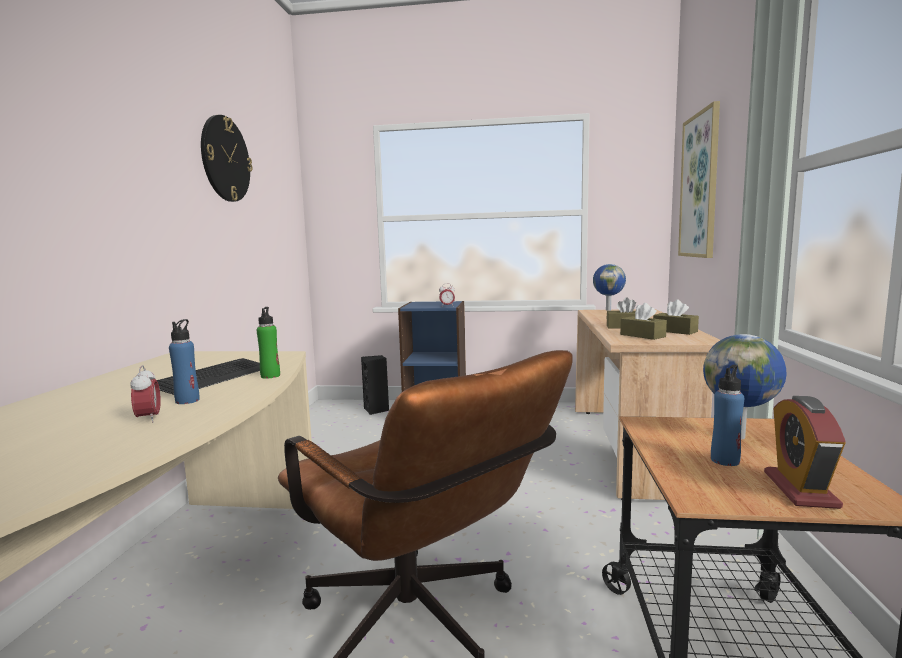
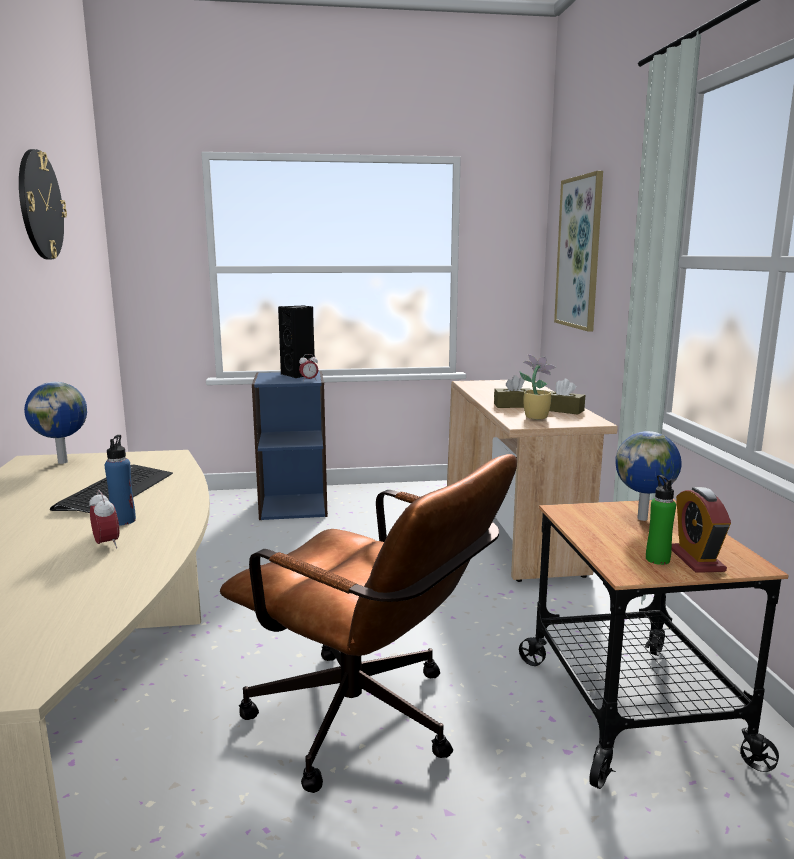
camera: 15 degrees left, 5 degrees up
(270, 376) = (183, 485): green bottle -> green bottle (657, 559)
(376, 410) = (217, 503): black speaker -> black speaker (299, 375)
(608, 310) = (484, 381): globe -> globe (63, 462)
(642, 335) = (535, 417): brown tissue box -> potted plant
(725, 460) = (637, 540): blue bottle -> none

